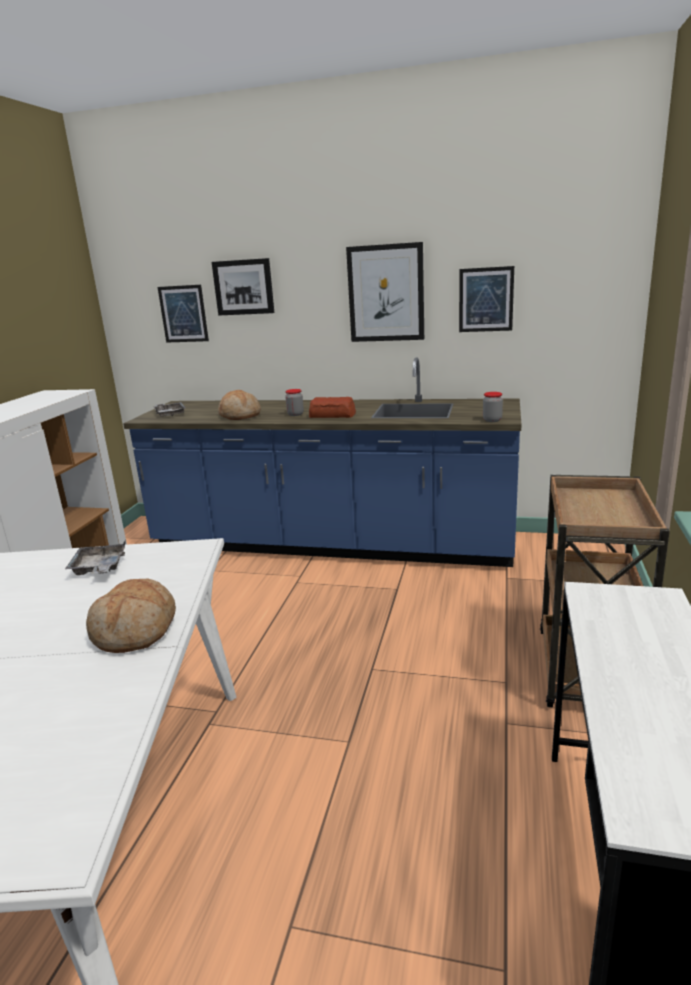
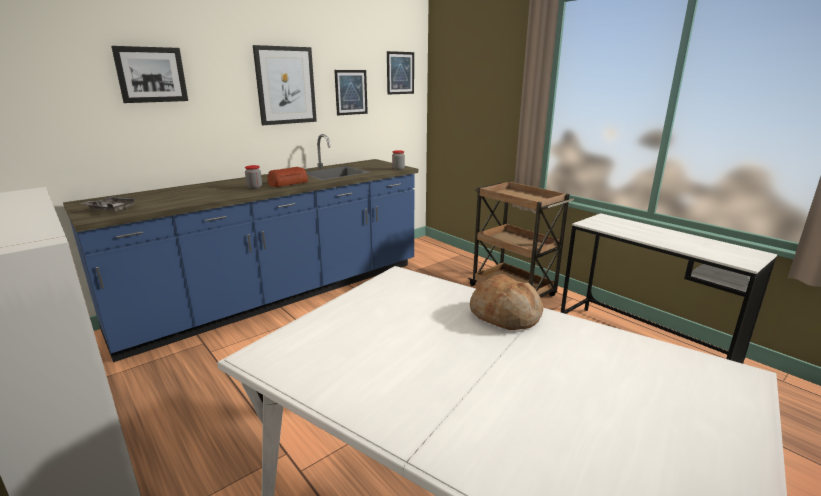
camera: 55 degrees left, 0 degrees up
(99, 568) = (374, 311): grey tray -> none
(183, 314) = (72, 101): picture -> picture (400, 73)
(240, 415) = (203, 196): bread -> none

